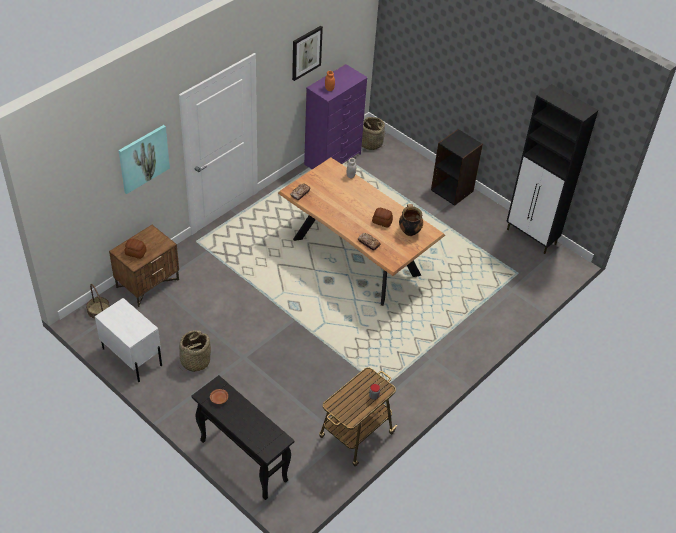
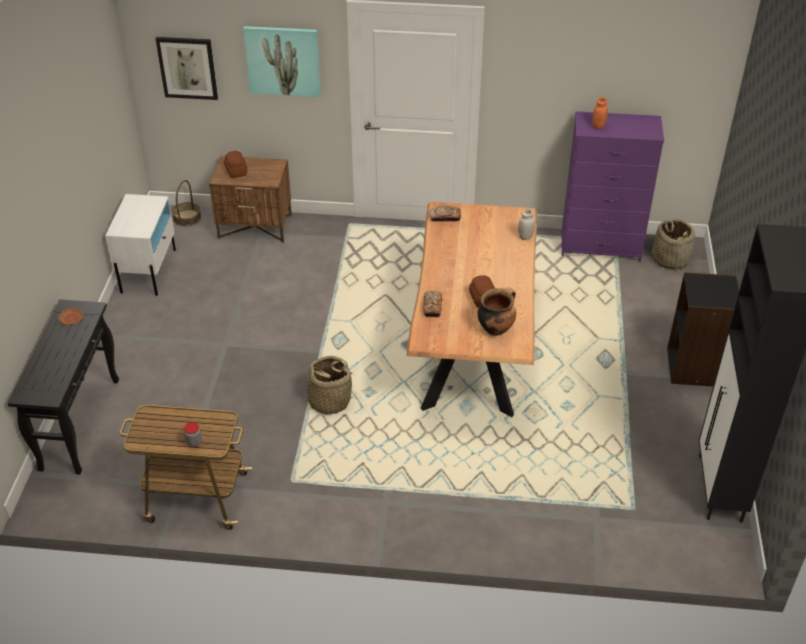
camera: 55 degrees right, 5 degrees down
(195, 361) = (185, 314): basket -> basket (329, 401)
(306, 52) = (583, 57): picture -> picture (187, 67)

